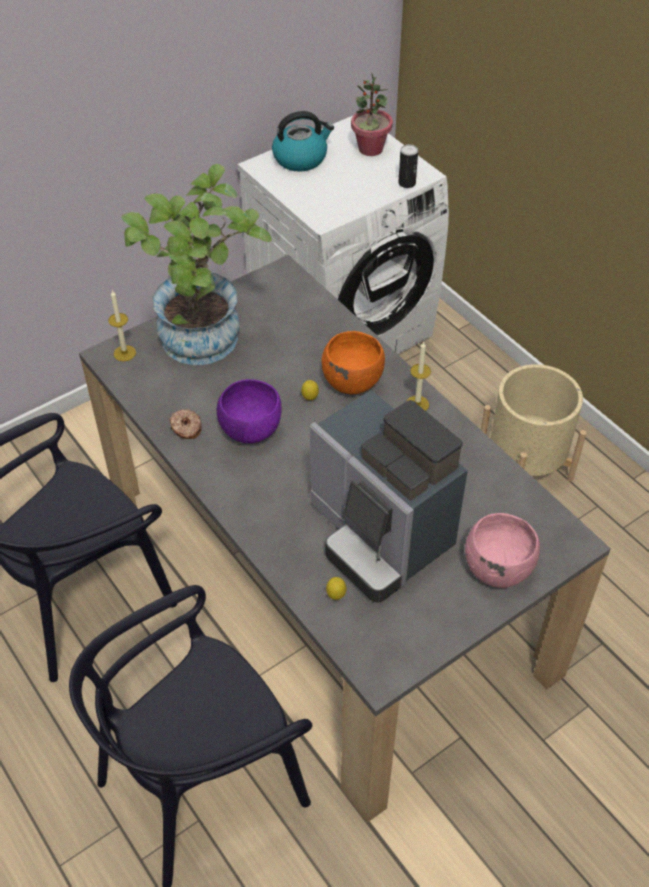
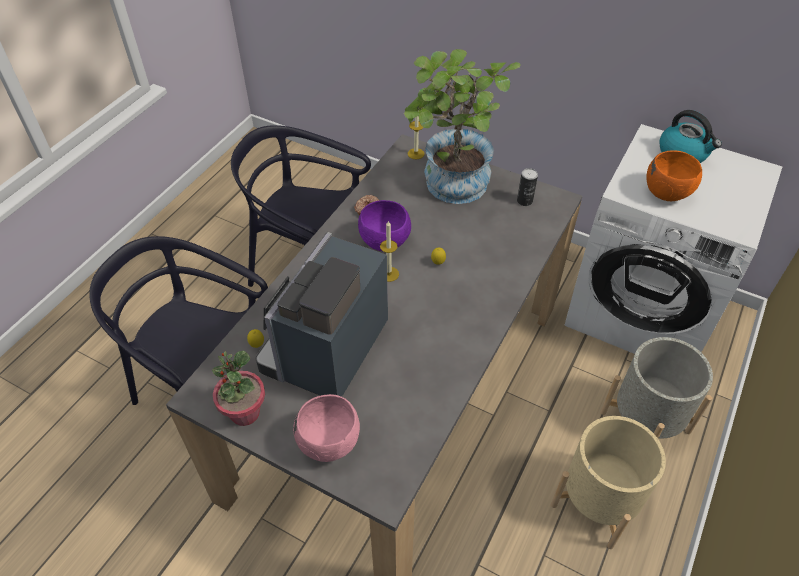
camera: 65 degrees right, 0 degrees up
(351, 382) = (471, 281): orange bowl -> orange bowl (666, 193)
(370, 149) = (739, 189): potted plant -> potted plant (244, 413)
(407, 183) = (718, 226): can -> can (524, 201)
(417, 404) = (476, 330): candle -> candle (389, 274)
(461, 392) = (645, 422): none -> grey planter

